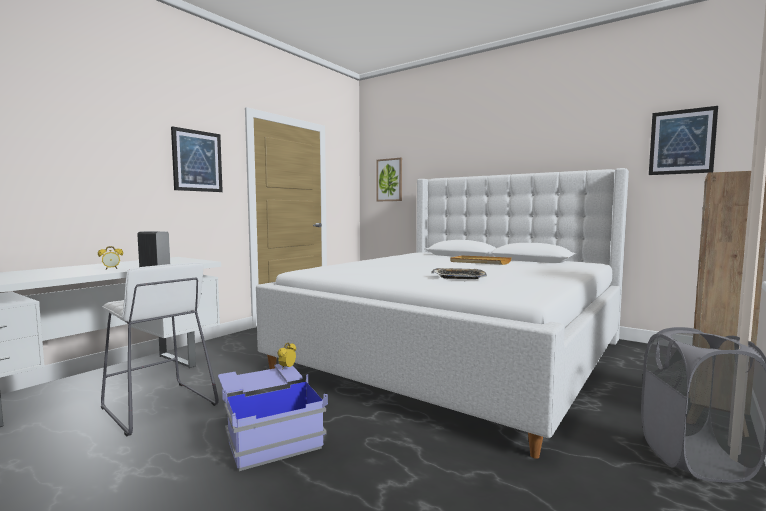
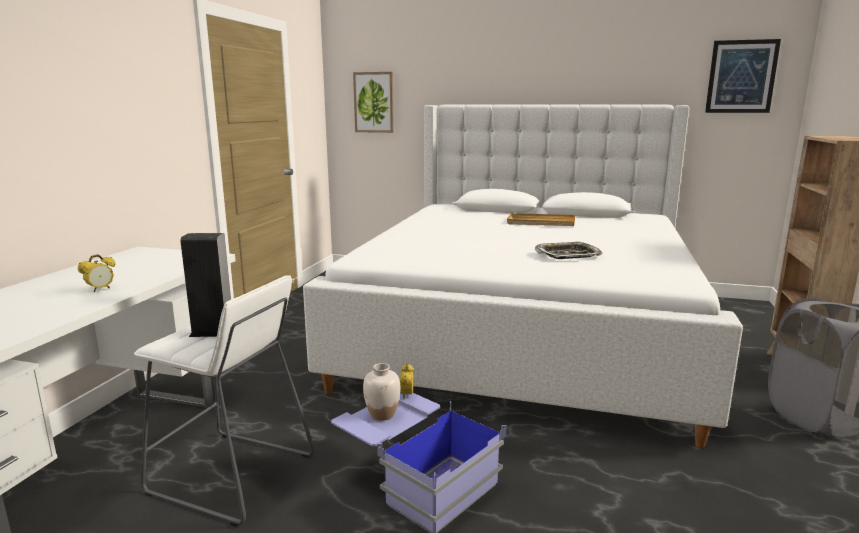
camera: 20 degrees left, 10 degrees up
(197, 161) = (144, 92): picture -> none
(258, 377) = (382, 414): none -> white vase

